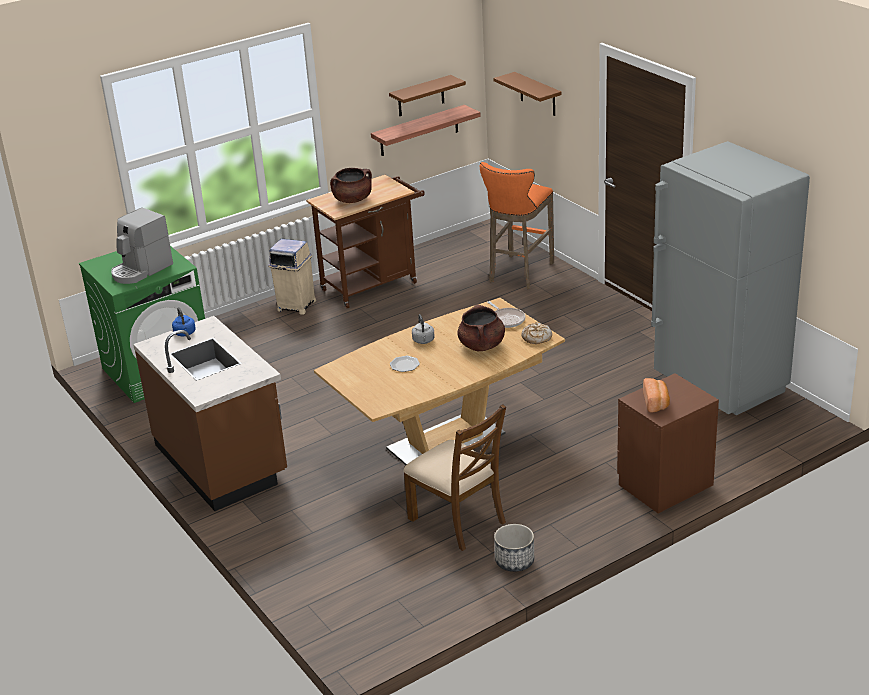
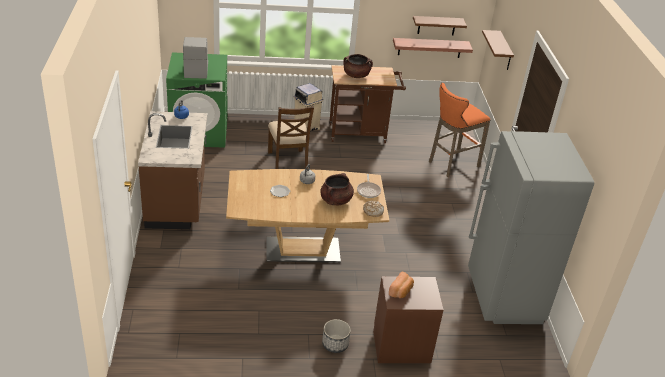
camera: 25 degrees right, 5 degrees up
(141, 270) = (196, 70): coffee machine -> coffee machine turned 105 degrees clockwise
(458, 520) = (260, 303): brown chair -> brown chair (288, 162)
(515, 561) = (264, 346): planter -> planter (335, 344)

